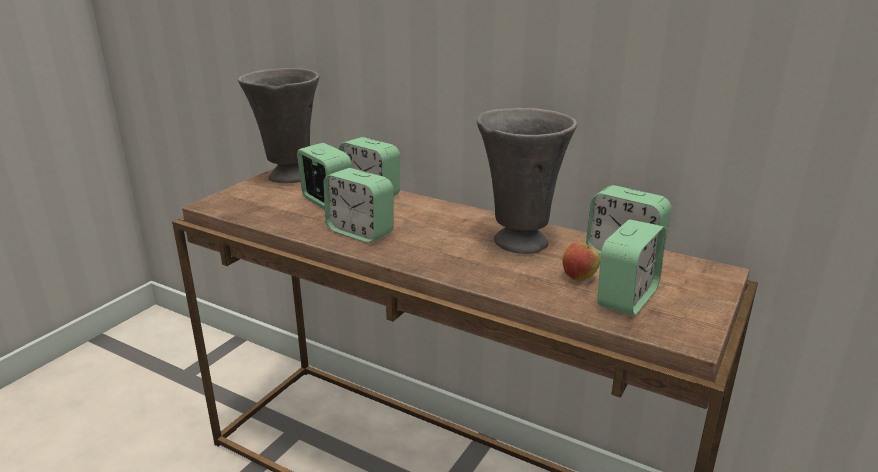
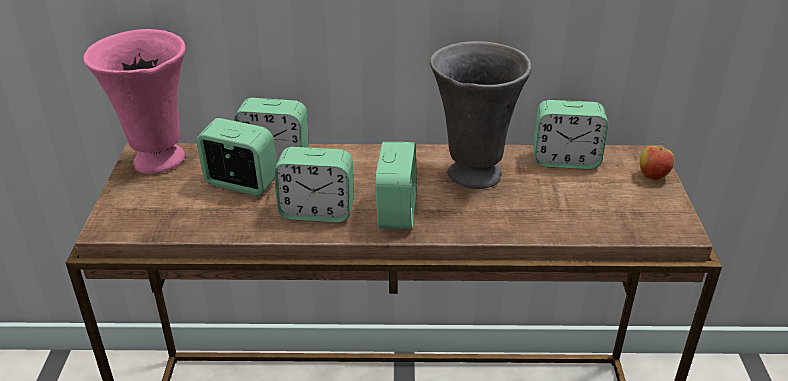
camera: 30 degrees left, 10 degrees up
(288, 177) = (157, 161): grey vase -> pink vase
(579, 277) = (554, 198): apple -> apple (653, 176)
(627, 298) = (607, 207): alarm clock -> alarm clock (396, 212)

